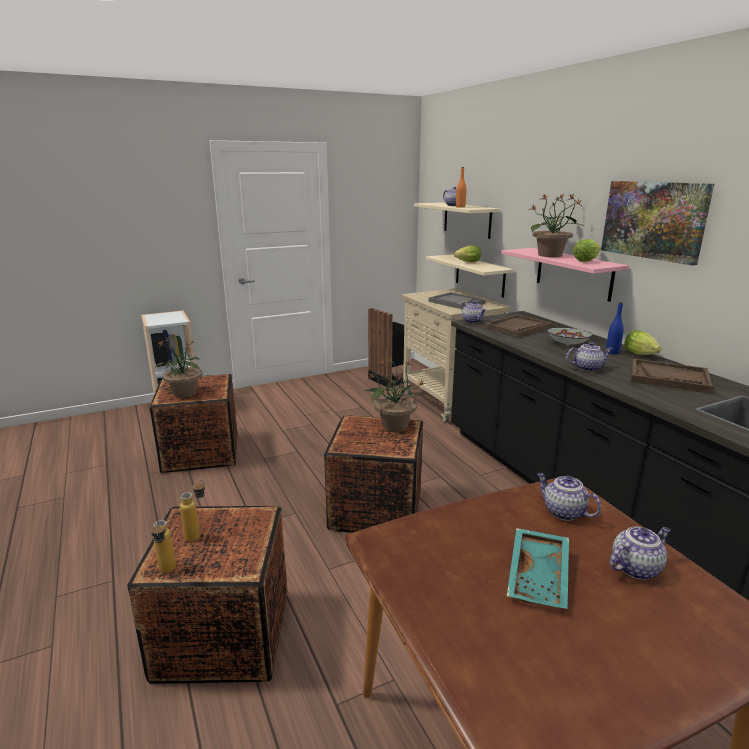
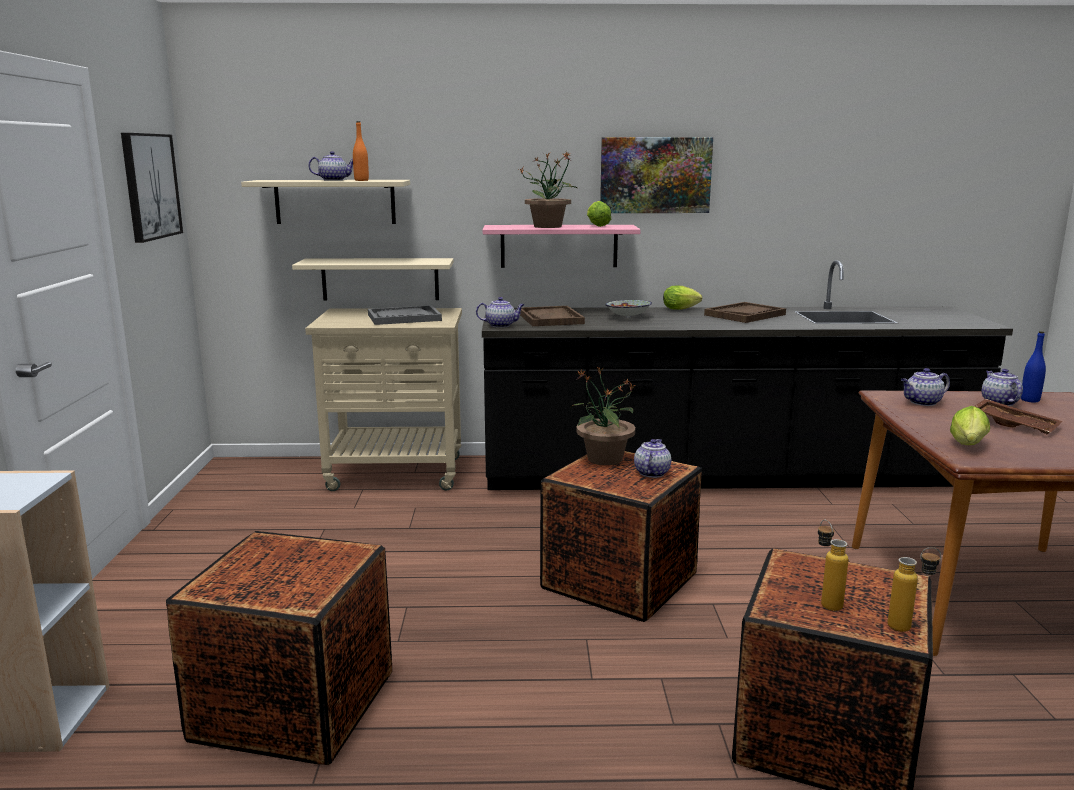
camera: 65 degrees left, 5 degrees down
(184, 393) = (301, 579): potted plant -> none
(377, 203) = (150, 186): none -> picture
(389, 379) = (260, 489): black trash can -> none
(466, 262) = (377, 261): lettuce -> lettuce (968, 446)
(540, 577) = (1015, 425): turquoise tray -> brown tray
(587, 368) = (702, 324): teapot -> teapot (651, 473)
(612, 352) = (666, 313): blue bottle -> blue bottle (1030, 400)

